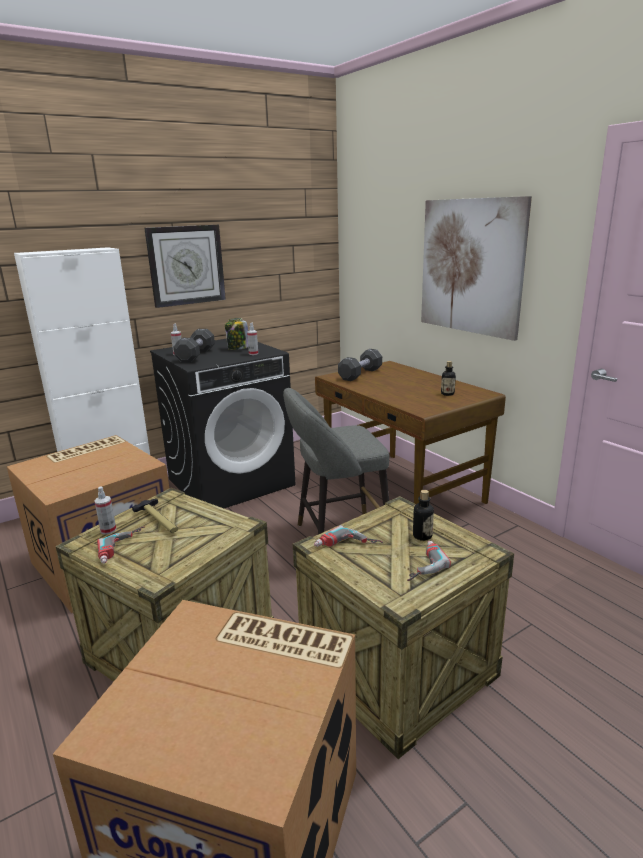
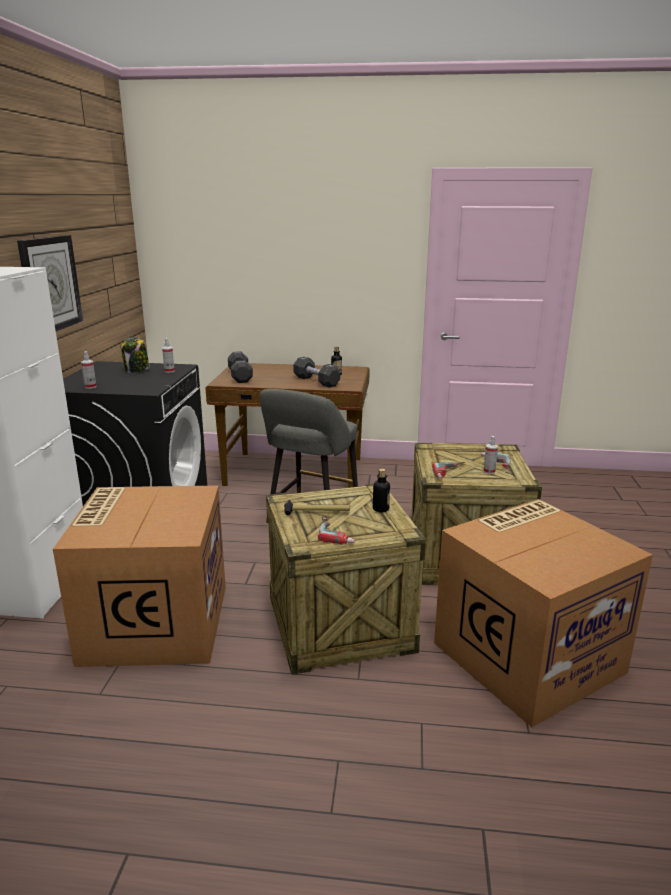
camera: 50 degrees left, 0 degrees up
(108, 530) = (299, 532): spray bottle -> spray bottle (489, 471)
(196, 355) = (116, 384): black dumbbell -> black dumbbell (316, 381)
(422, 536) = (468, 454): bottle -> bottle (380, 509)
(471, 266) = (321, 268): picture -> none

